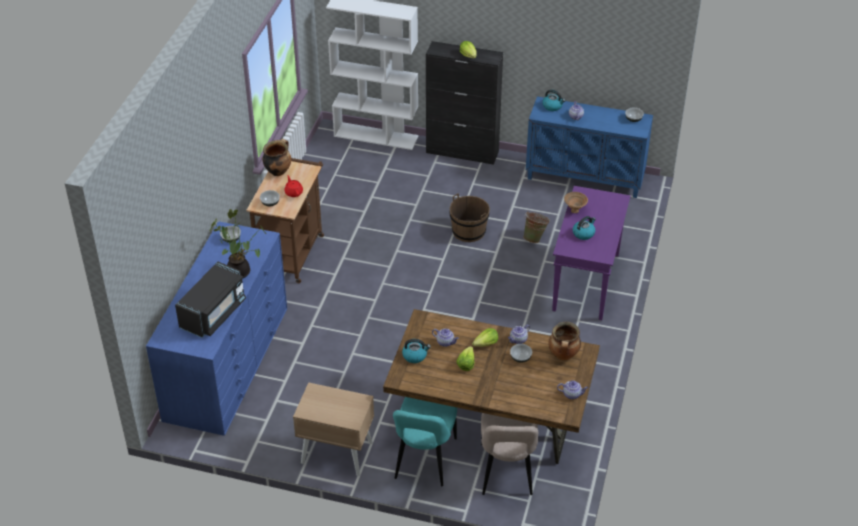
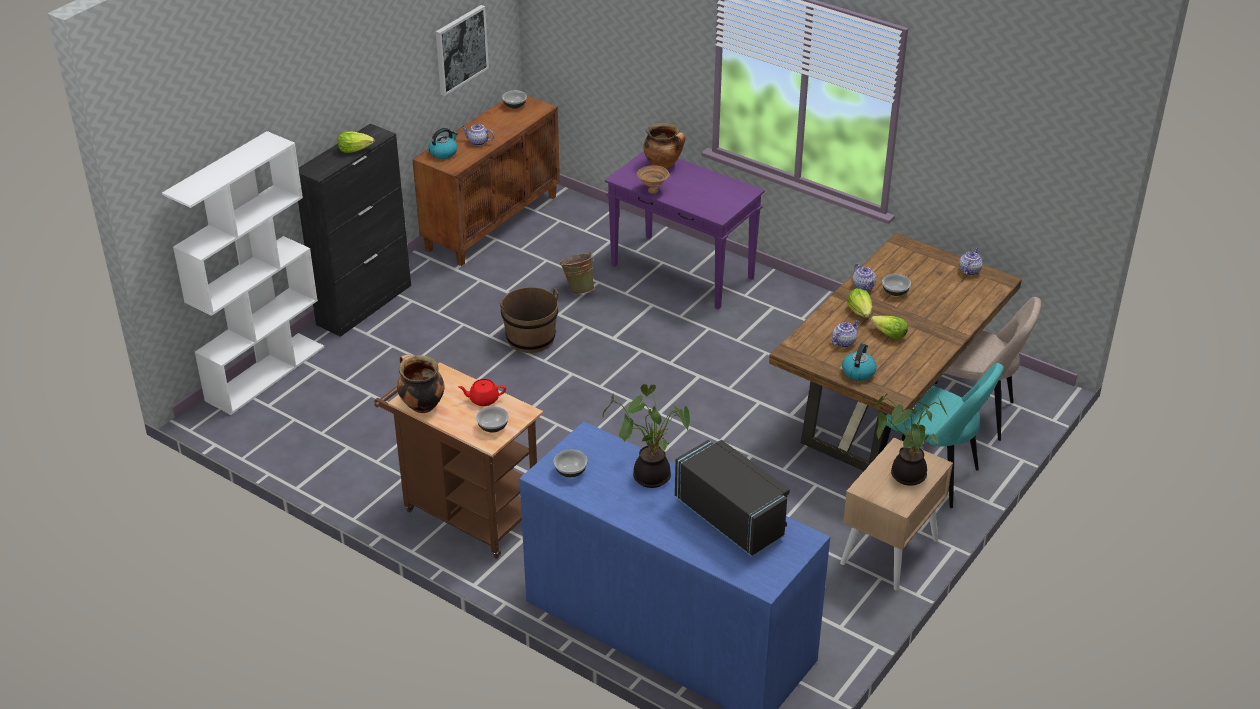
camera: 70 degrees left, 5 degrees down
(336, 408) = (905, 474): none -> potted plant
(563, 356) = (903, 261): cooking pot -> cooking pot (663, 165)
(583, 233) = (698, 194): kettle -> none
(585, 177) = (492, 222): blue cabinet -> brown cabinet
(605, 56) = (460, 49): none -> picture

